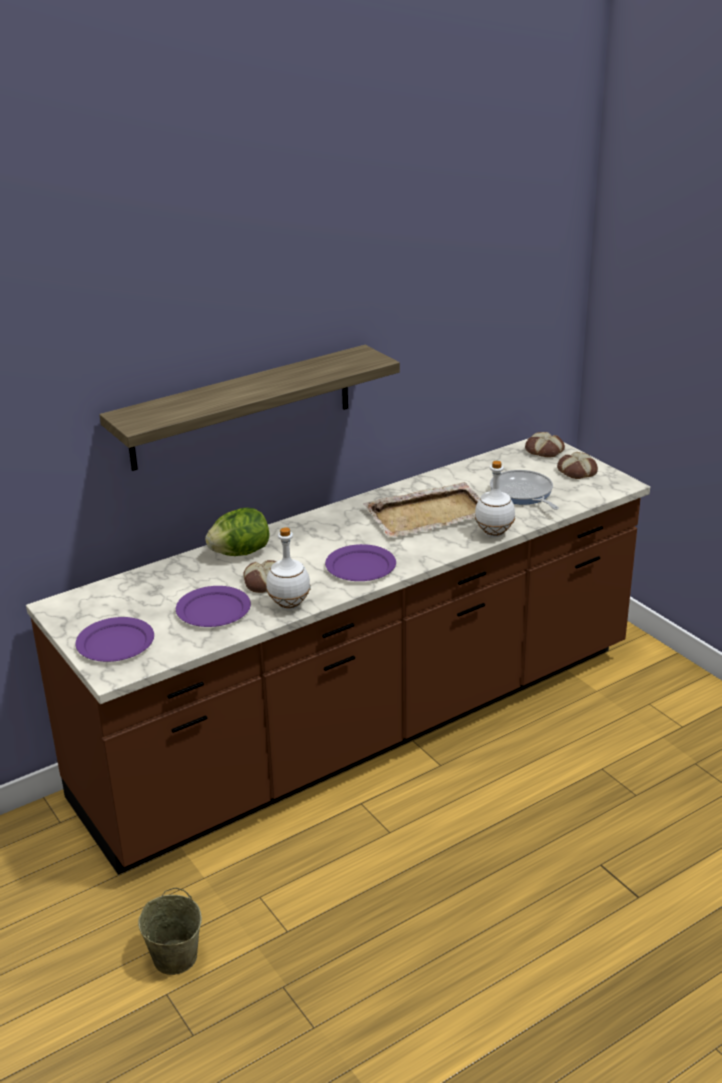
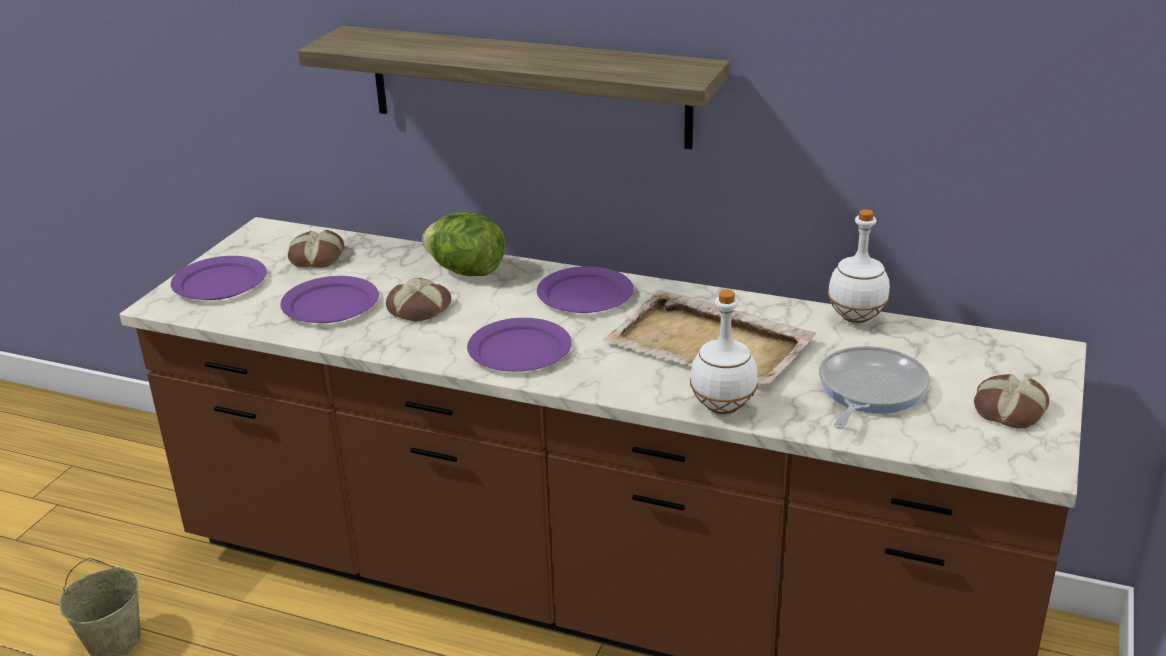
camera: 55 degrees right, 0 degrees up
(289, 605) = (382, 341): white bottle -> white bottle (855, 320)
(326, 527) = (585, 295): none -> purple plate
(543, 451) = (1025, 361): bread -> bread (316, 257)

